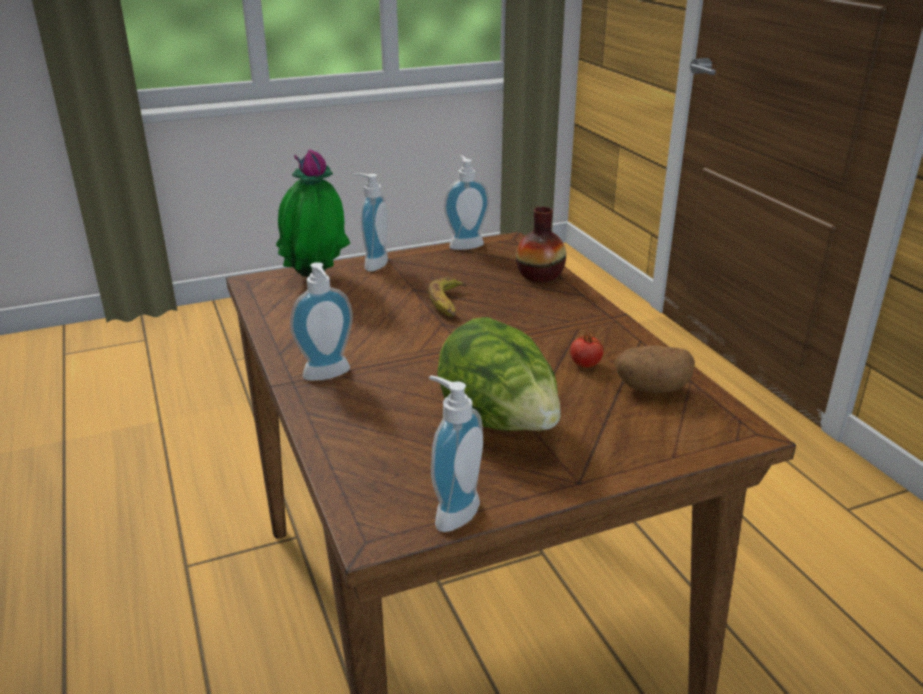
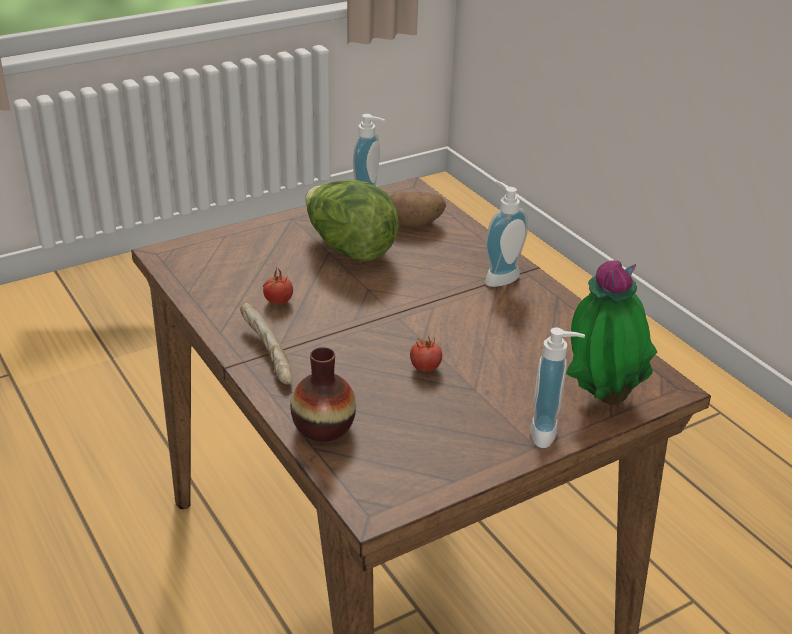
camera: 170 degrees right, 5 degrees up
(448, 303) = (425, 367): banana -> tomato
(465, 244) = (439, 491): soap dispenser -> none
(591, 320) = (265, 354): none -> bread
(651, 388) = (225, 283): potato -> potato (415, 223)

